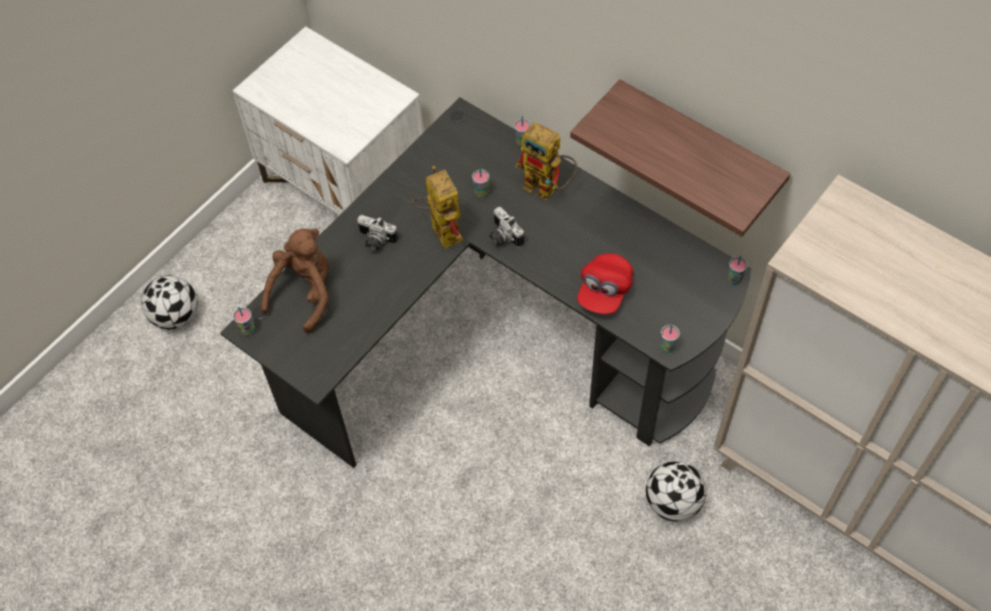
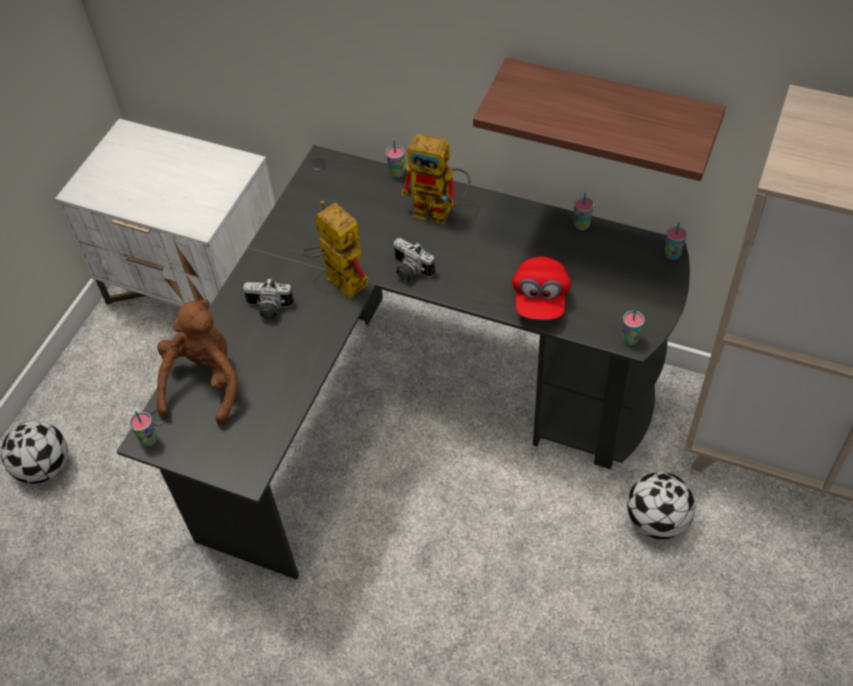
camera: 15 degrees left, 5 degrees down
(481, 193) = (370, 232): cup -> cup (581, 225)

